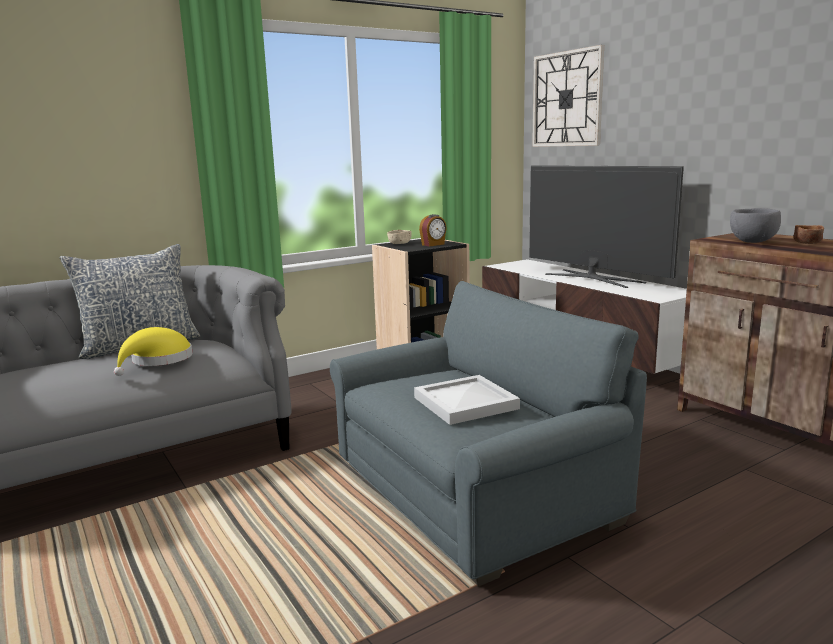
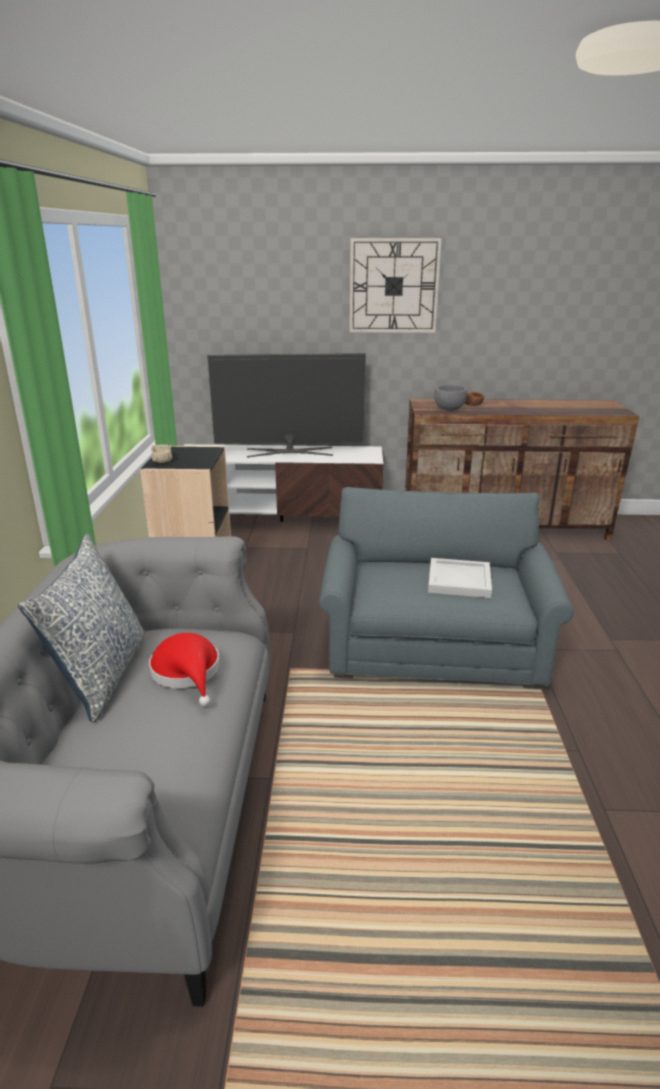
camera: 55 degrees left, 10 degrees up
(158, 361) = (188, 673): yellow hat -> red hat
(433, 244) = (200, 454): alarm clock -> none
(567, 99) = (220, 286): wall clock -> wall clock (393, 286)

